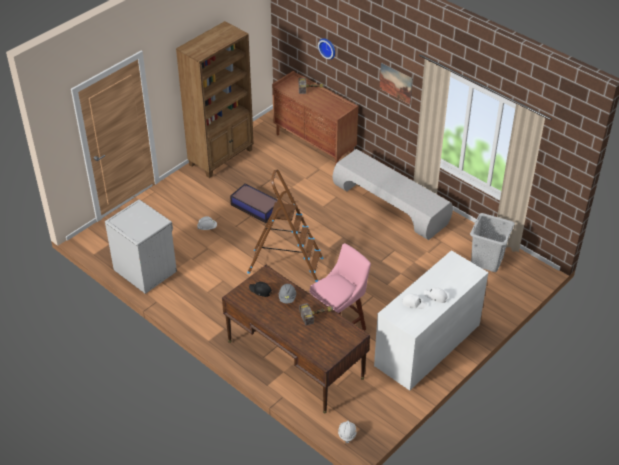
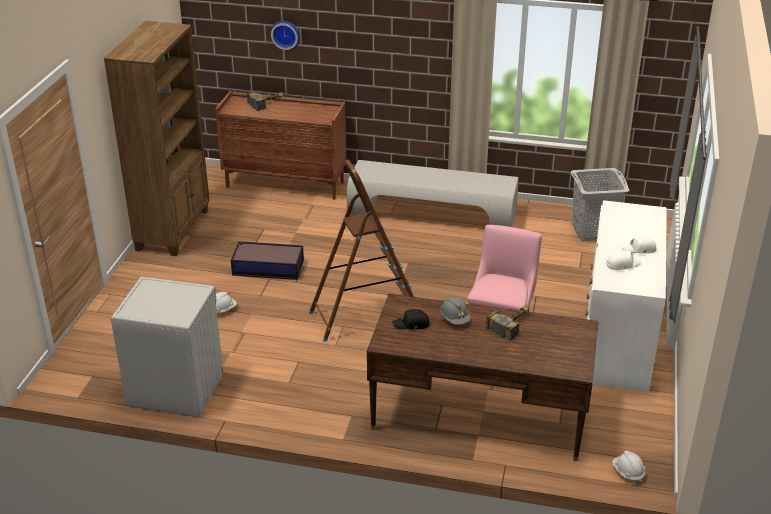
camera: 30 degrees left, 10 degrees down
(396, 83) = (403, 45): picture -> none

